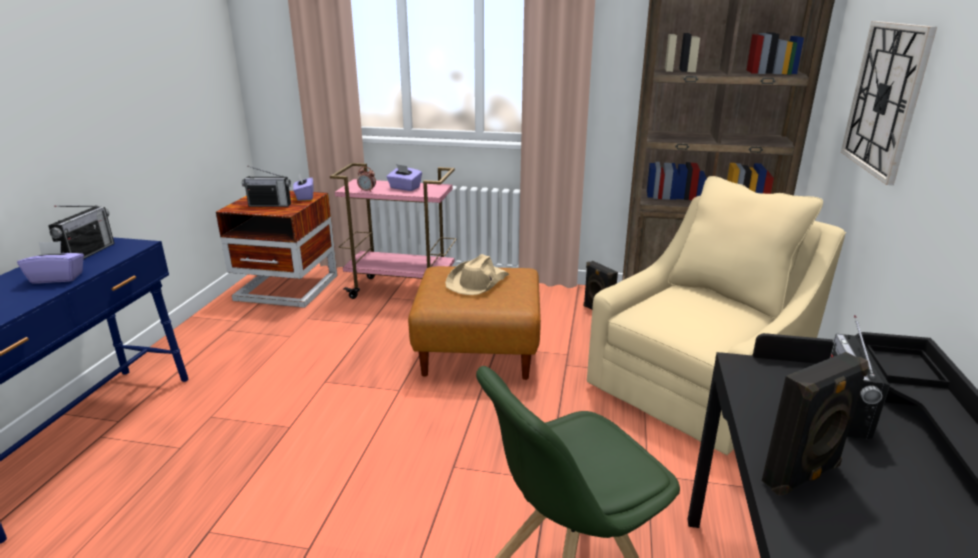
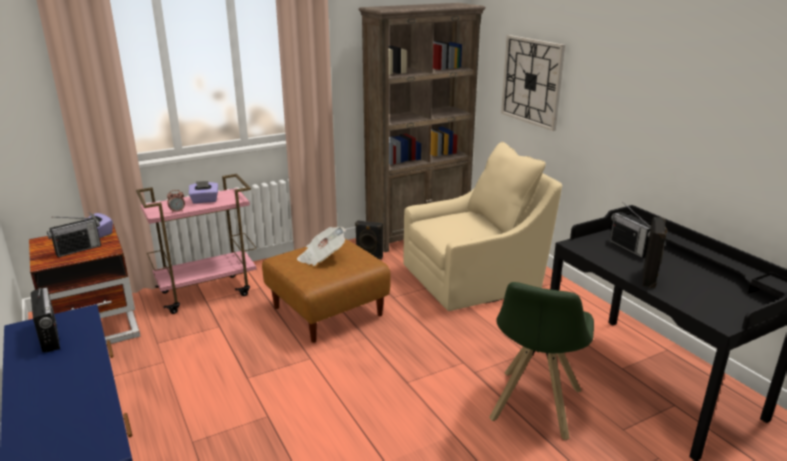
camera: 40 degrees left, 0 degrees up
(57, 278) = (76, 362): purple tissue box -> none
(477, 282) = (322, 257): beige hat -> newspaper
(699, 385) = (475, 279): beige armchair -> beige armchair turned 60 degrees clockwise

